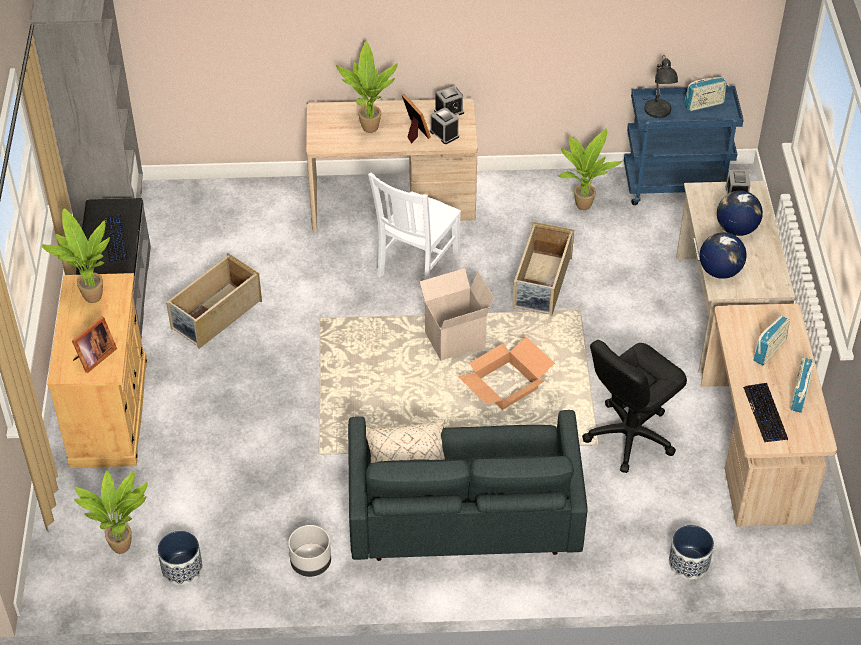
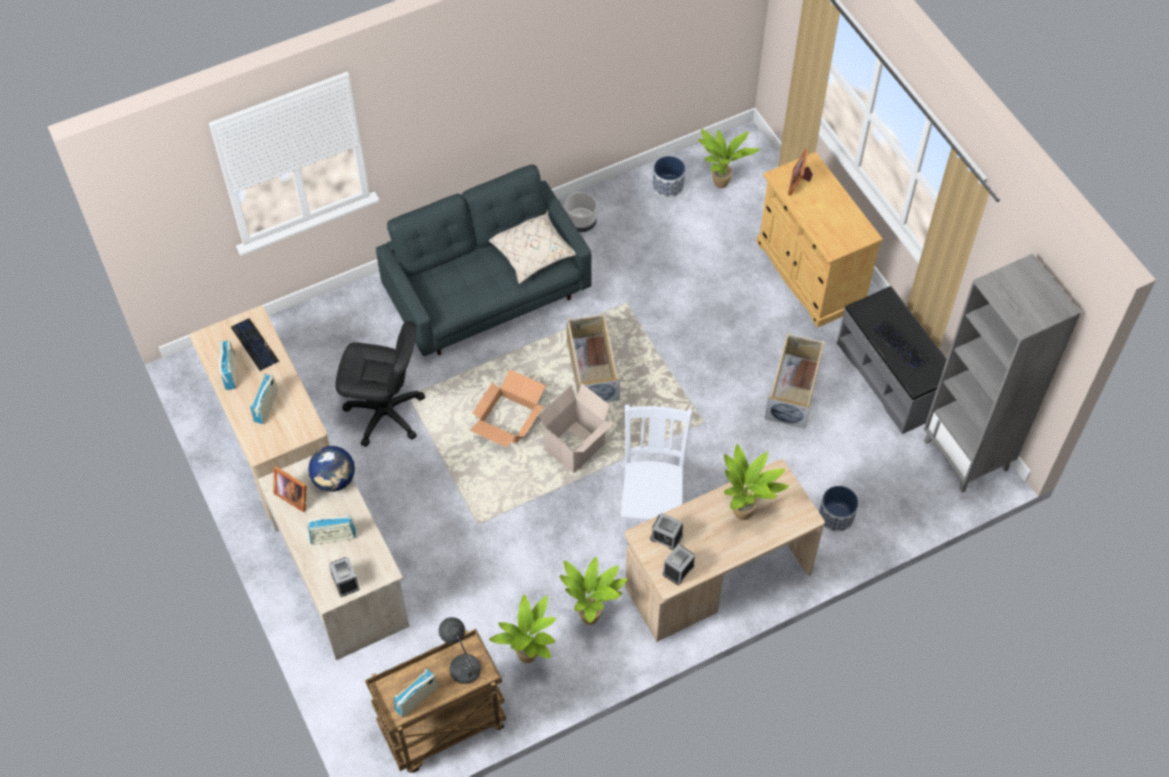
camera: 155 degrees right, 10 degrees up
(90, 298) = (844, 227): potted plant -> potted plant (592, 616)
(414, 132) = (697, 528): picture frame -> picture frame (293, 495)
(541, 283) = (526, 540): beige storage box -> beige storage box (591, 369)
(629, 436) = (385, 413): black office chair -> black office chair turned 75 degrees clockwise
(675, 185) = (442, 728): blue cart -> brown cart
(688, 563) = (302, 325): planter -> planter (836, 516)
(736, 229) = (333, 537): globe -> radio

